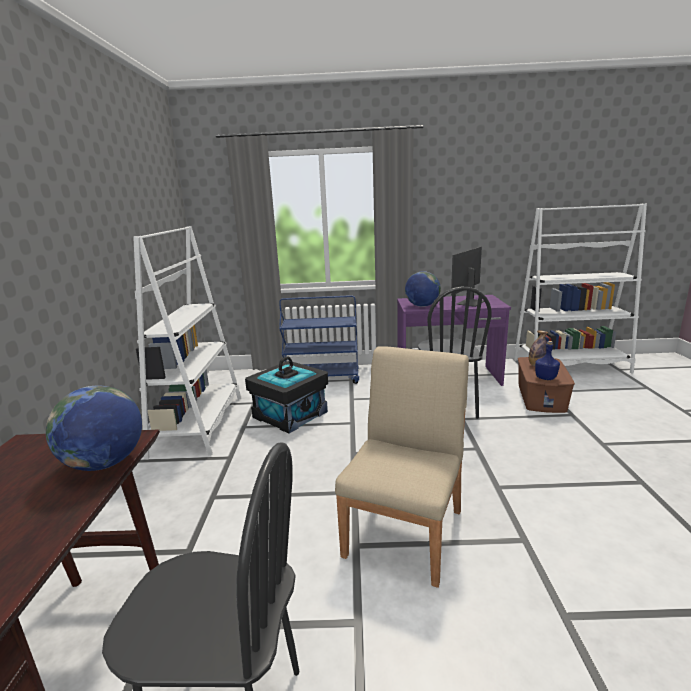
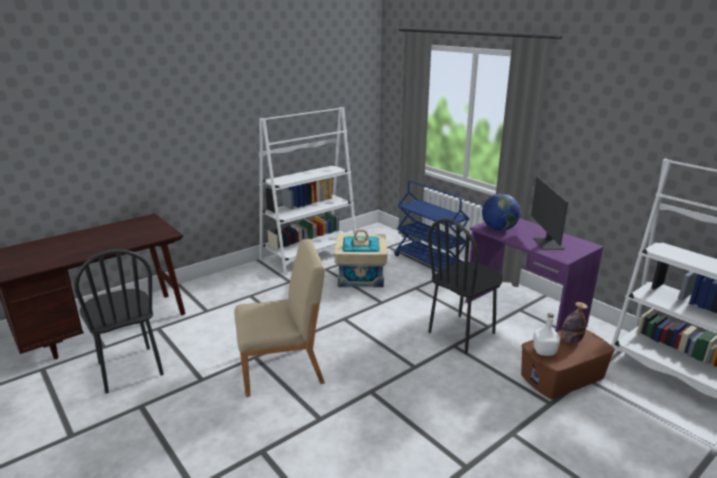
camera: 50 degrees right, 5 degrees up
(105, 463) = (146, 238): globe -> none
(290, 414) = (361, 276): black storage box -> beige storage box
(469, 303) = (547, 244): monitor -> monitor turned 90 degrees counterclockwise
(546, 378) = (544, 352): blue bottle -> white bottle

